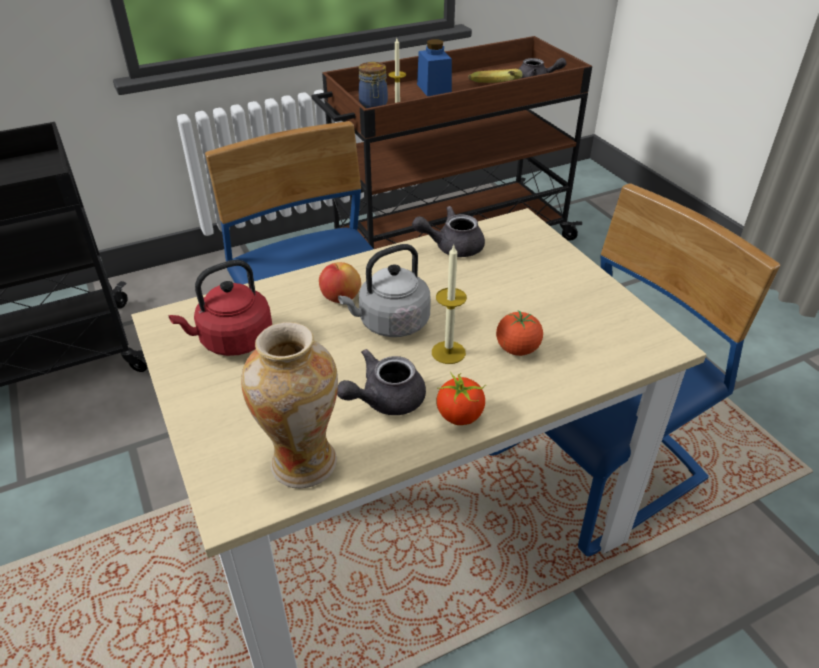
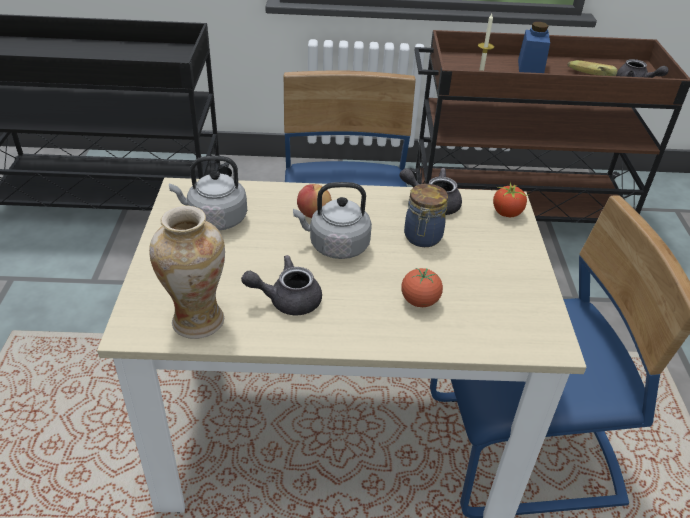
camera: 25 degrees right, 0 degrees up
(232, 341) = (215, 219): red kettle -> grey kettle
(373, 105) = (465, 68): jar -> jar (422, 238)
(448, 352) = (362, 283): candle -> none
(460, 416) = (333, 333): tomato -> tomato (507, 213)

